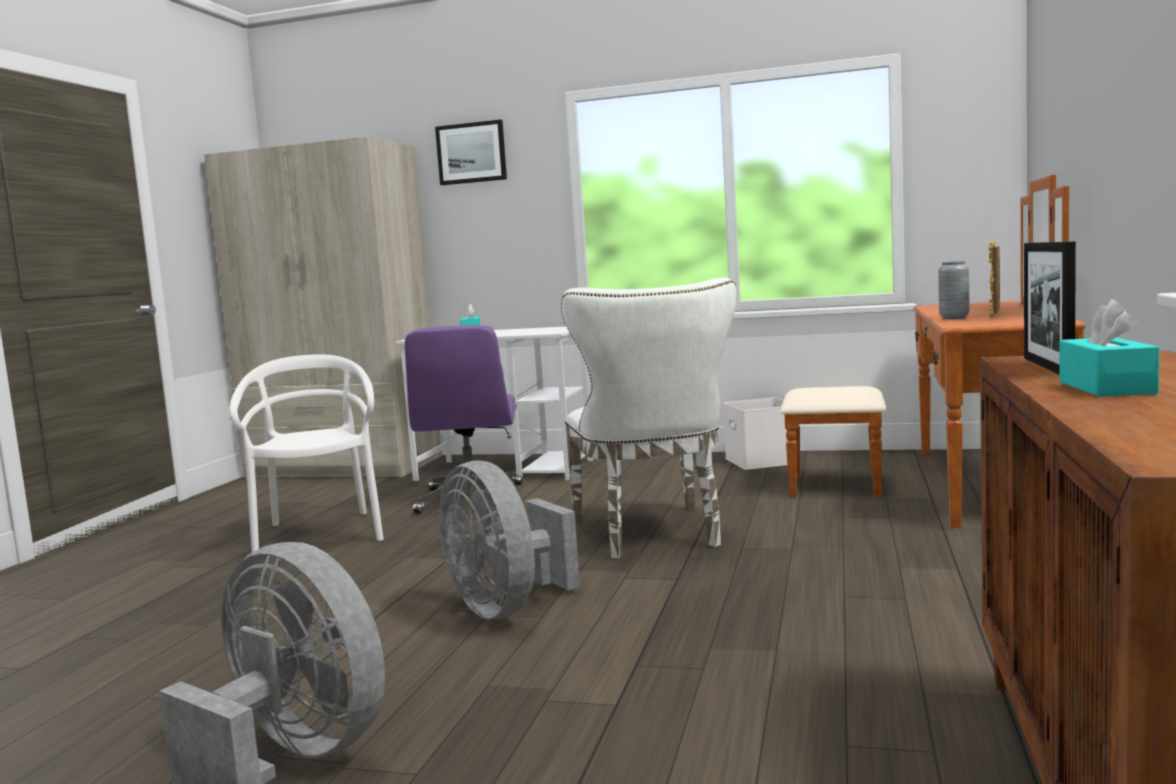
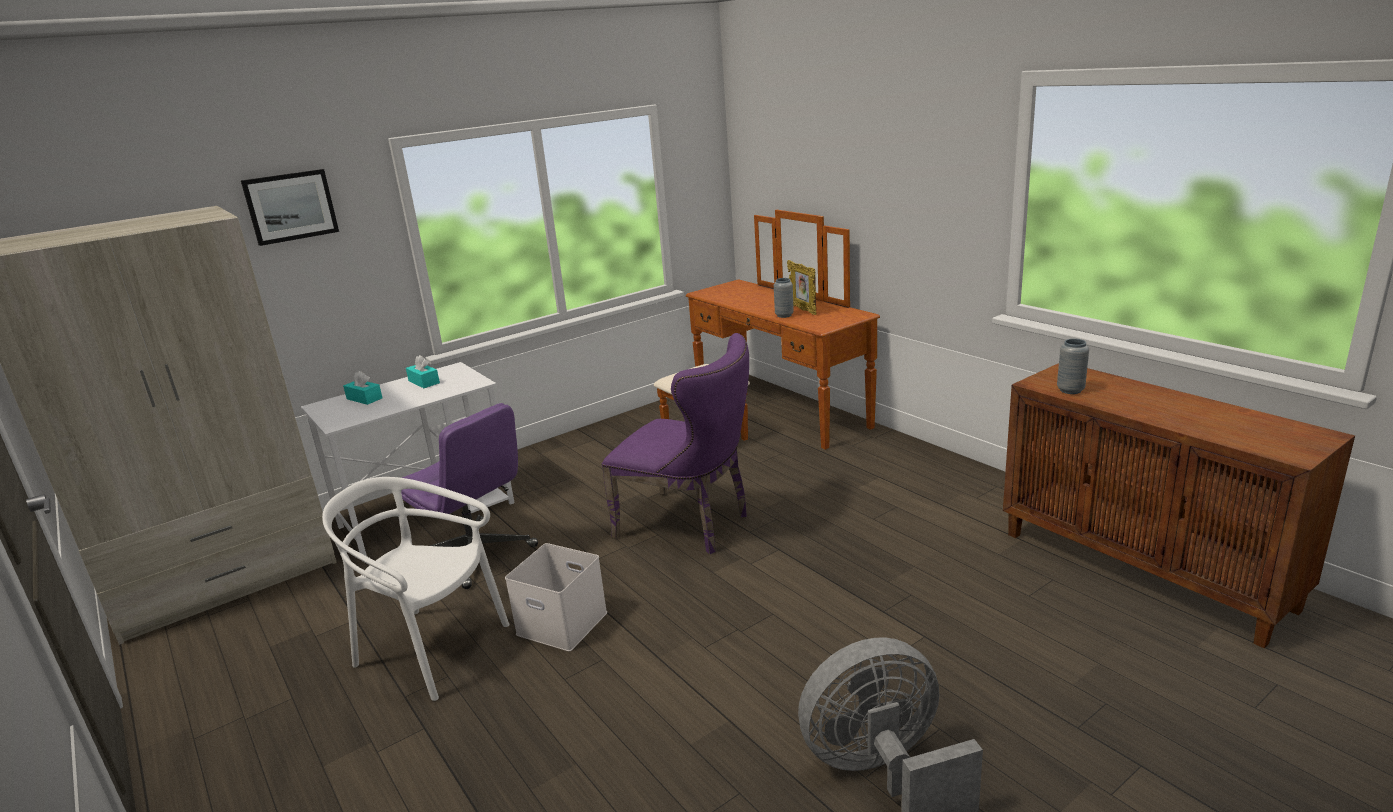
camera: 50 degrees left, 15 degrees up
(506, 608) = (740, 621): grey fan -> none
(652, 535) = (691, 525): white chair -> purple chair
(763, 461) = (614, 432): white storage box -> white storage box (564, 622)
(1047, 366) = (1070, 390): picture frame -> grey vase
(1106, 387) = (1144, 407): turquoise tissue box -> turquoise tissue box (424, 382)

